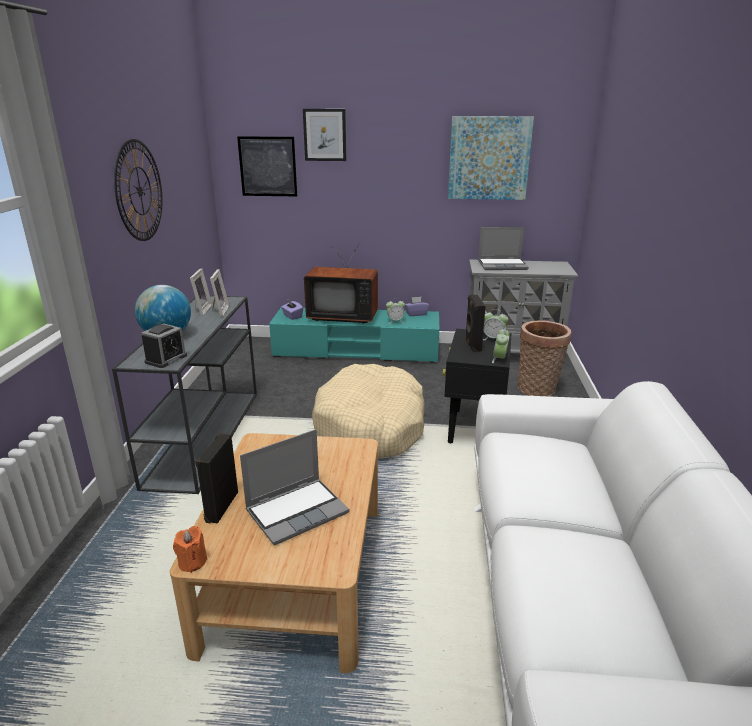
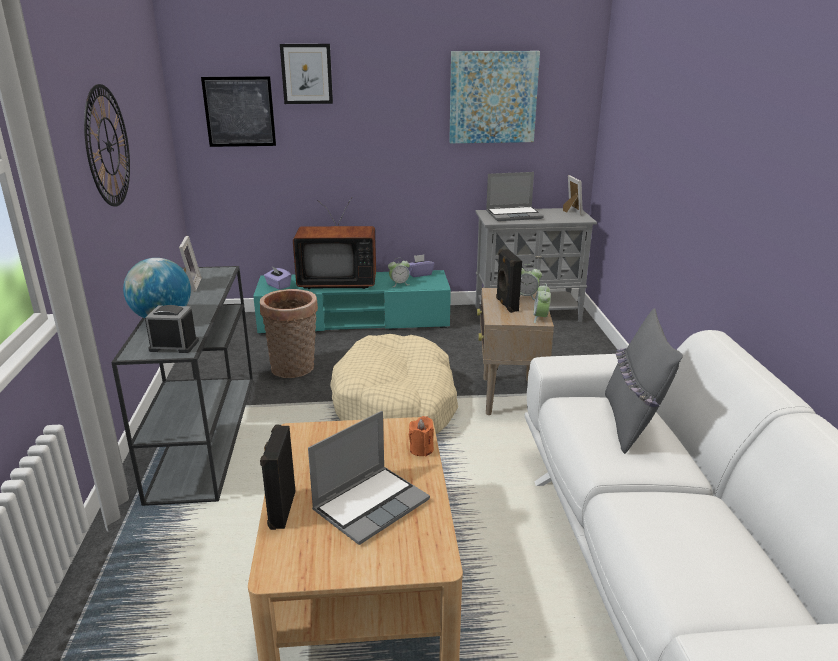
camera: 10 degrees left, 0 degrees up
(166, 359) = (174, 345): alarm clock -> alarm clock turned 105 degrees counterclockwise
(192, 562) = (271, 575): orange candle -> orange candle (421, 449)
(218, 311) = (212, 285): picture frame -> picture frame (570, 212)
(473, 429) = (509, 397): black side table -> beige side table
(538, 390) = (565, 349): basket -> basket (294, 369)
(559, 463) = (632, 423): none -> grey pillow

